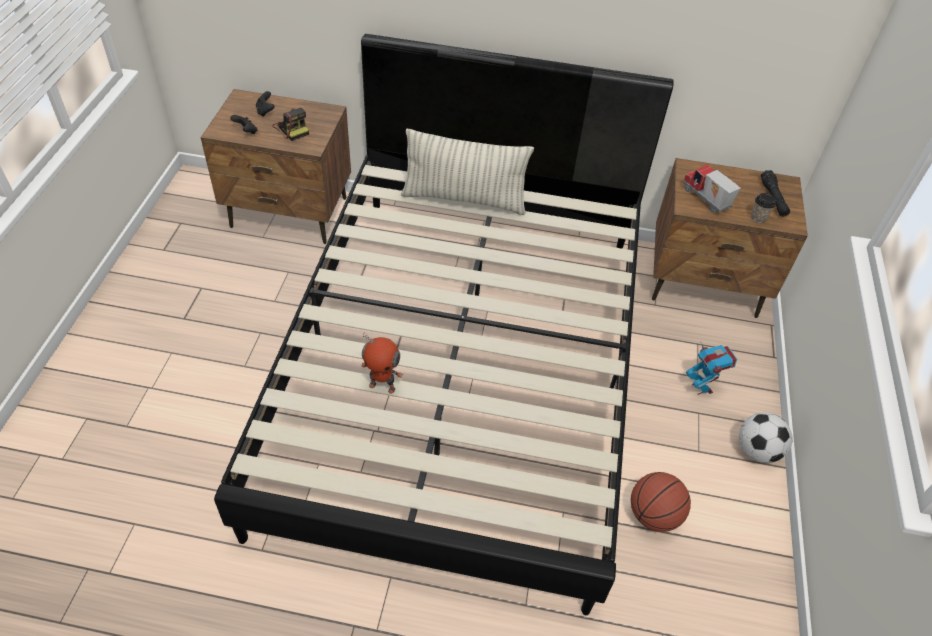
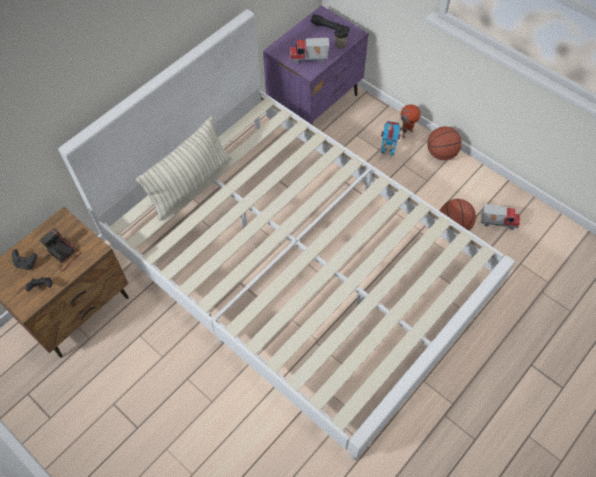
camera: 55 degrees left, 10 degrees up
(292, 128) = (63, 254): camera -> camera turned 135 degrees counterclockwise
(382, 386) = (325, 312): toy robot -> toy robot (406, 133)
(463, 368) = (298, 266): black bed -> white bed
(704, 283) = (315, 102): brown nightstand -> purple nightstand
(708, 571) = (497, 222): none -> toy truck
(757, 450) = (441, 154): football -> basketball

